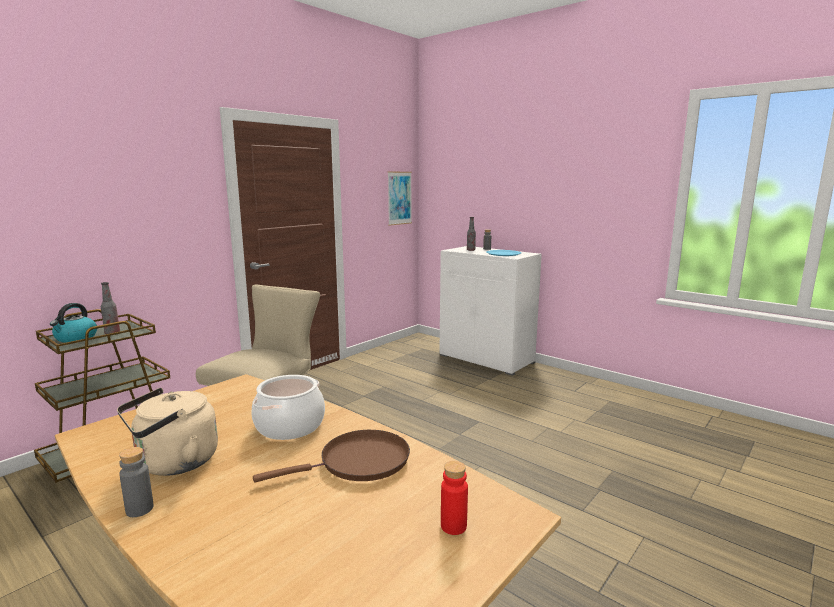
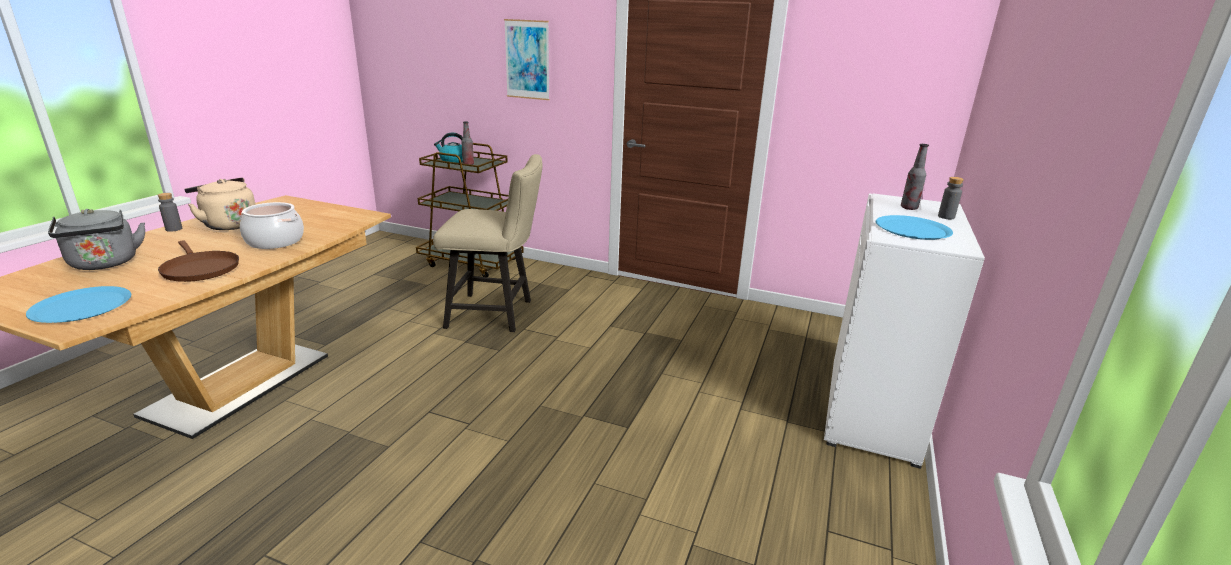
camera: 70 degrees right, 10 degrees up
(281, 545) = (105, 264): none -> grey kettle
(399, 198) = (914, 92): picture -> picture (527, 60)
(453, 526) = (81, 306): red bottle -> blue plate

